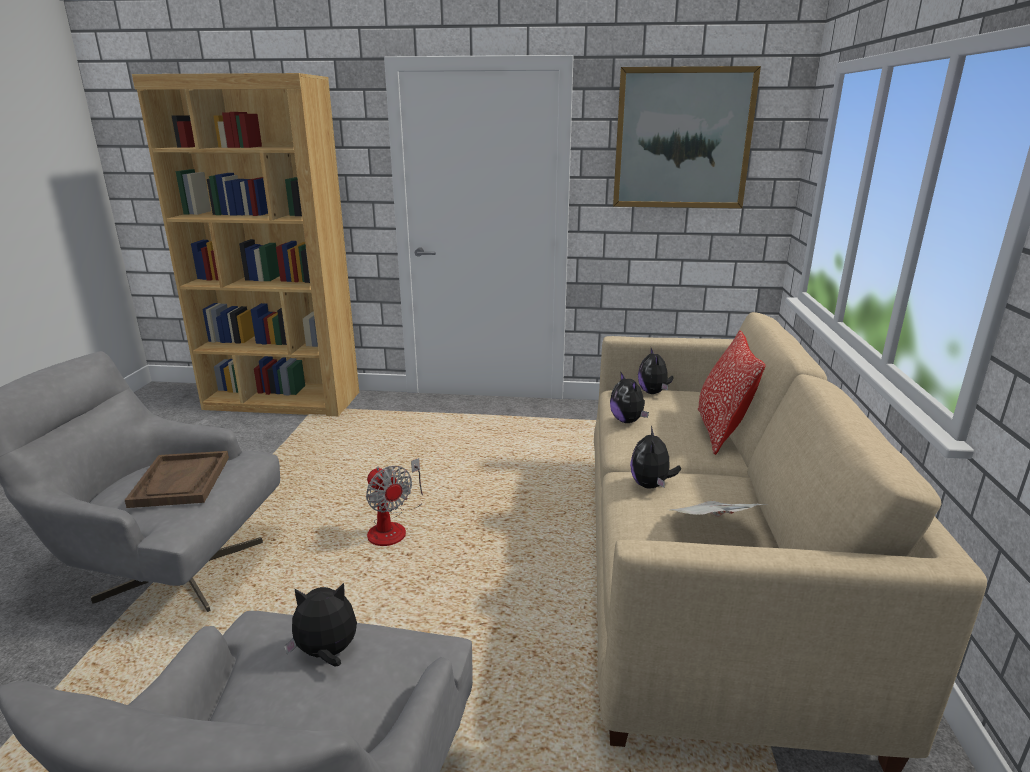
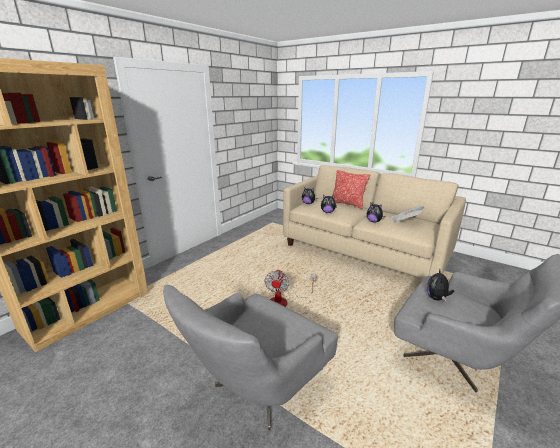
camera: 60 degrees left, 0 degrees up
(181, 481) = (271, 322): brown tray -> none
(393, 527) = (284, 301): fan -> fan turned 105 degrees clockwise
(682, 139) = (247, 105): picture -> none

